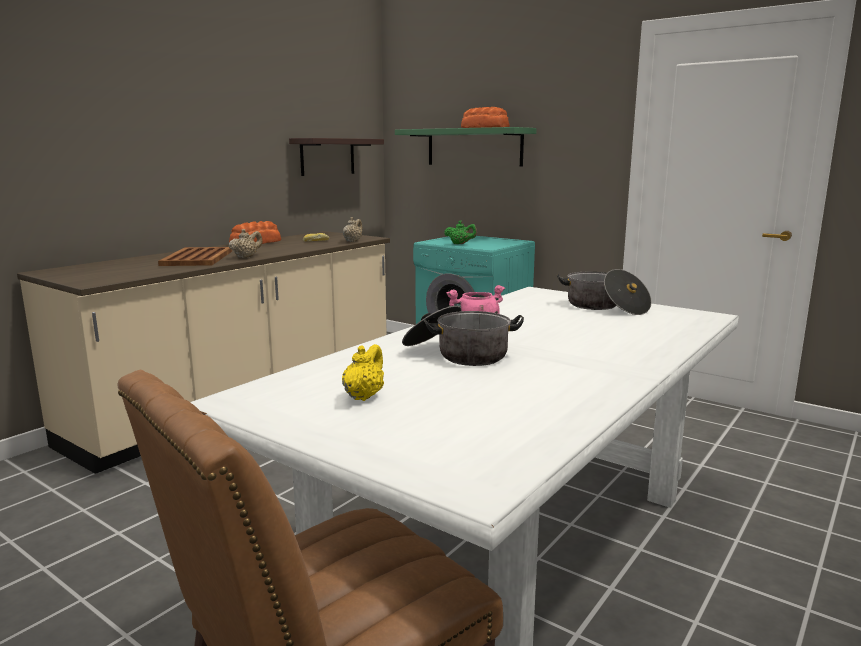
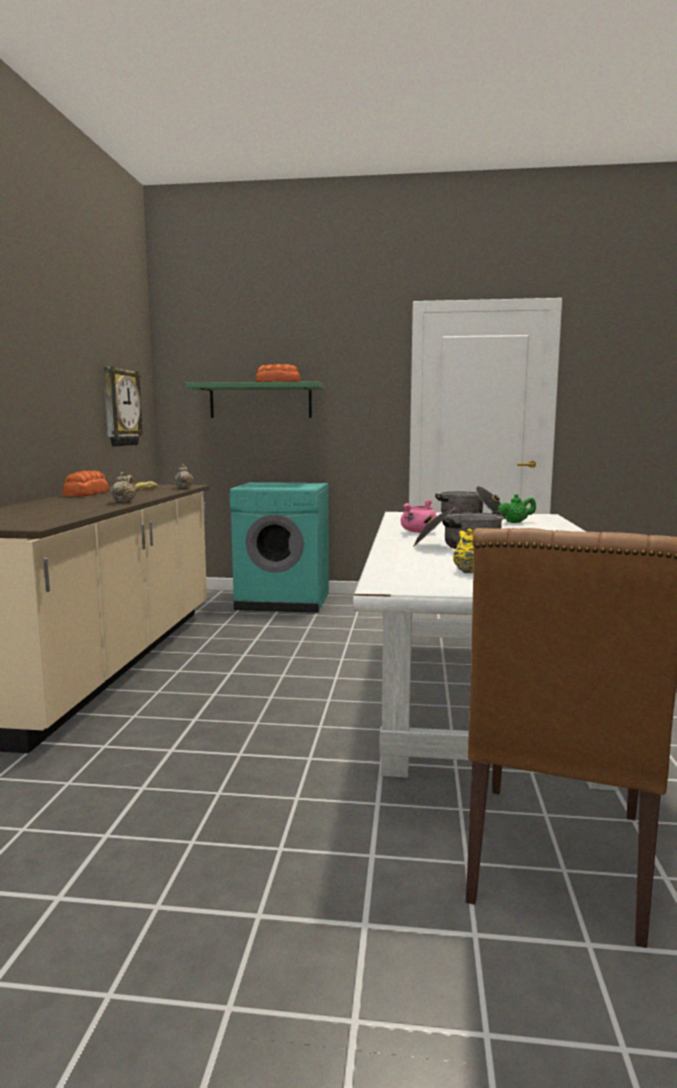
camera: 30 degrees left, 5 degrees down
(198, 258) = (72, 505): brown tray -> none
(327, 156) = (120, 407): shelf -> wall clock
(460, 244) = (276, 487): green teapot -> green teapot (516, 522)

